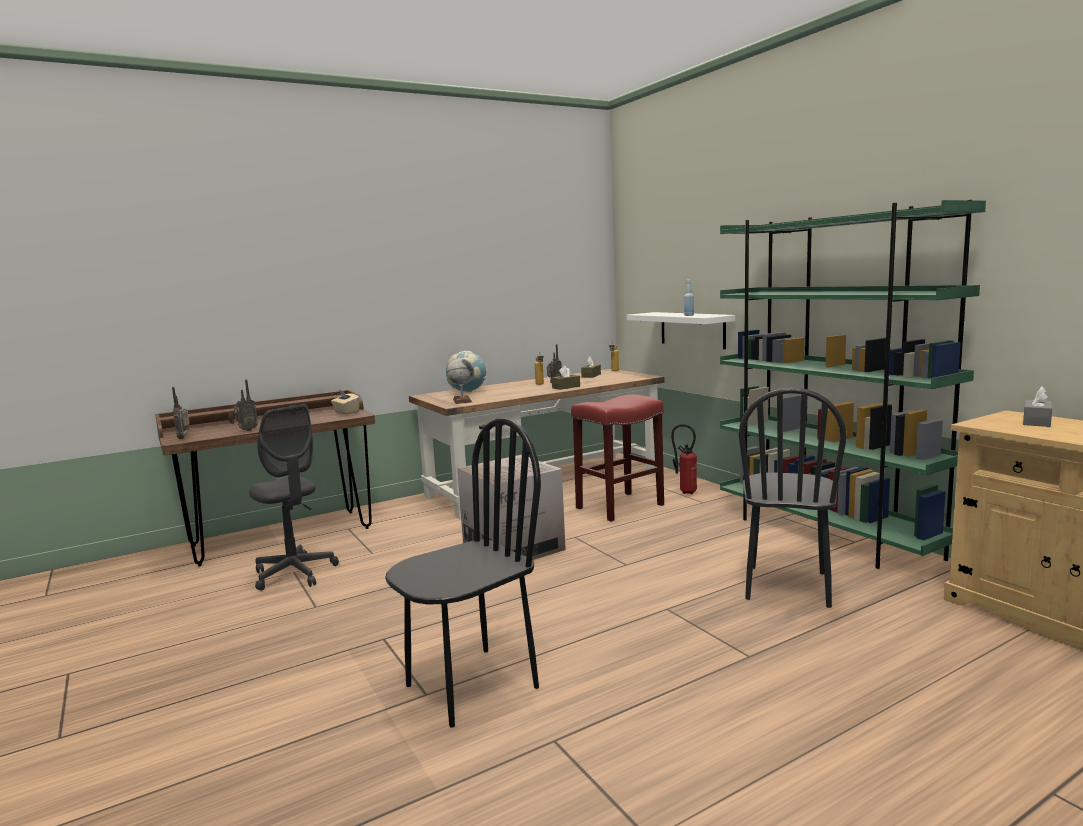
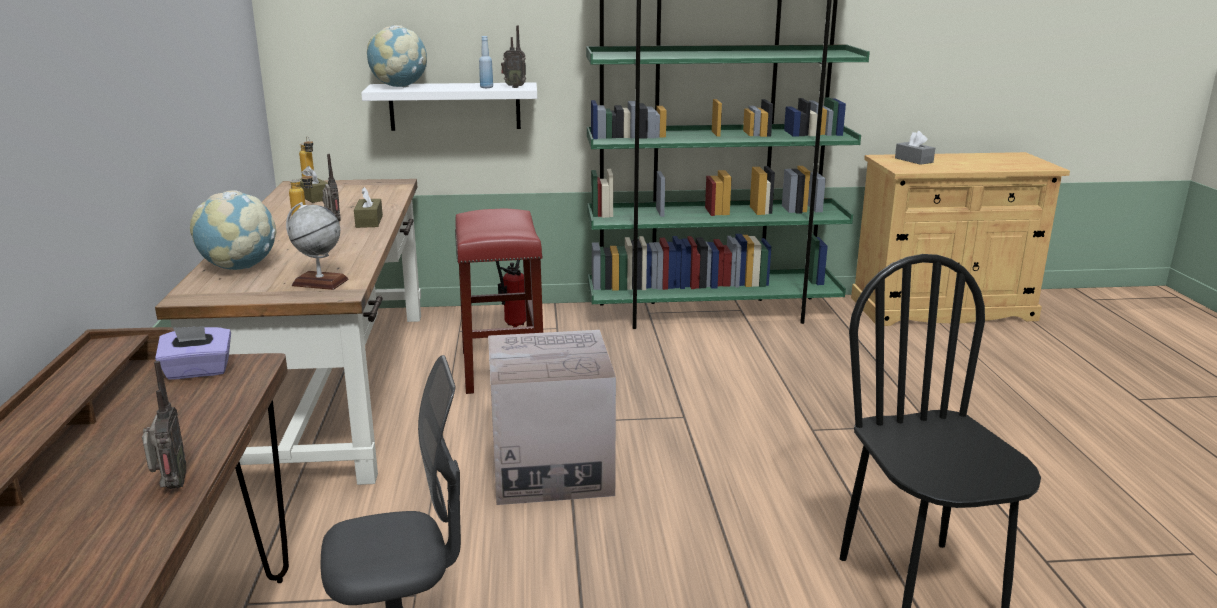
camera: 65 degrees left, 10 degrees up
(184, 438) = (88, 580): radio -> radio (514, 87)
(346, 412) = (198, 371): beige tissue box -> purple tissue box
(655, 313) = (399, 86): none -> globe
(787, 586) = (807, 365): black chair -> none

